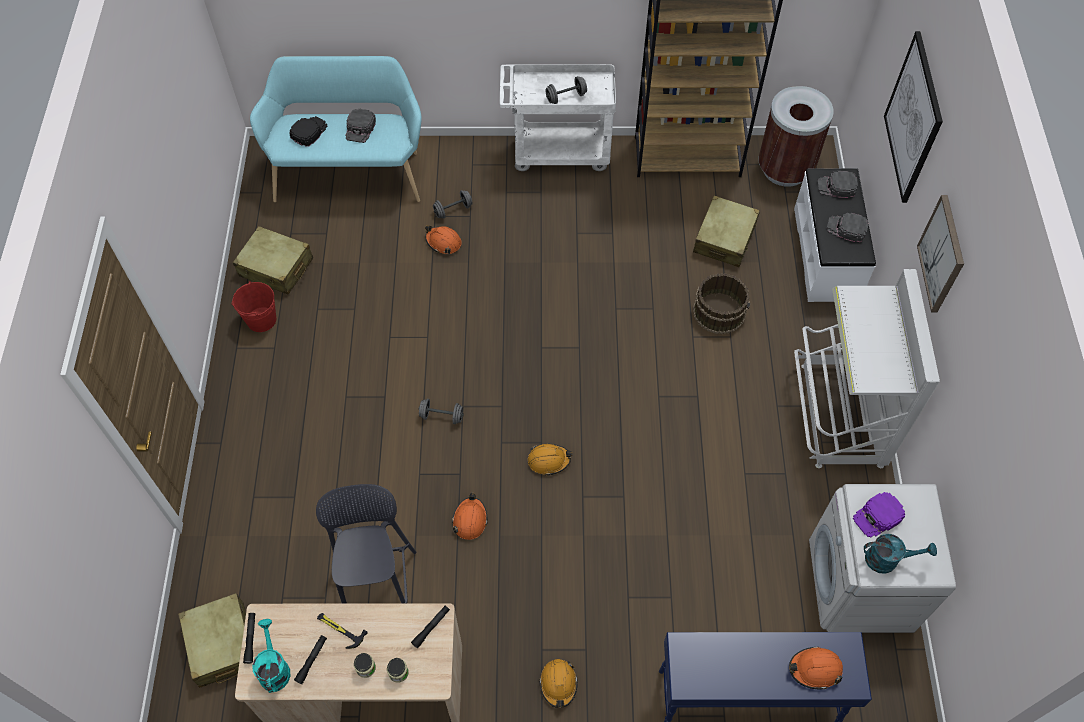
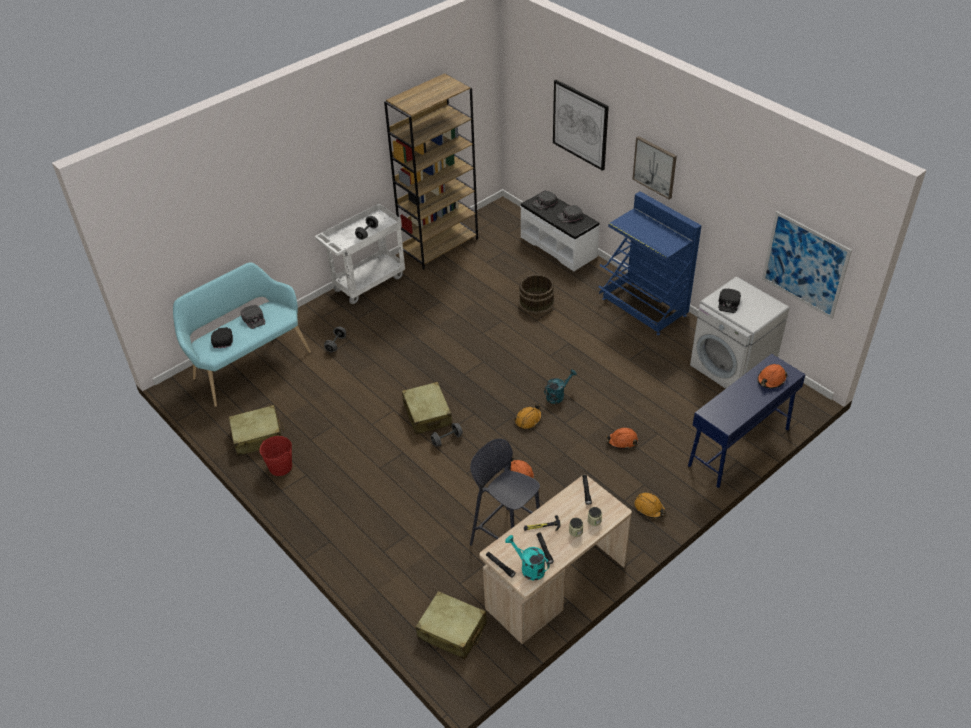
camera: 40 degrees left, 15 degrees down
(443, 242) = (349, 362): orange hard hat -> orange hard hat (622, 441)
(724, 238) = (501, 269): beige suitcase -> beige suitcase (427, 414)
(785, 169) = (496, 223): brown trash can -> none
(836, 414) = (641, 308): white shoe rack -> blue shoe rack
(877, 517) = (729, 303): purple cap -> black cap
(888, 559) = (752, 315): turquoise watering can -> turquoise watering can (557, 395)
(996, 560) = (805, 265): none -> picture

